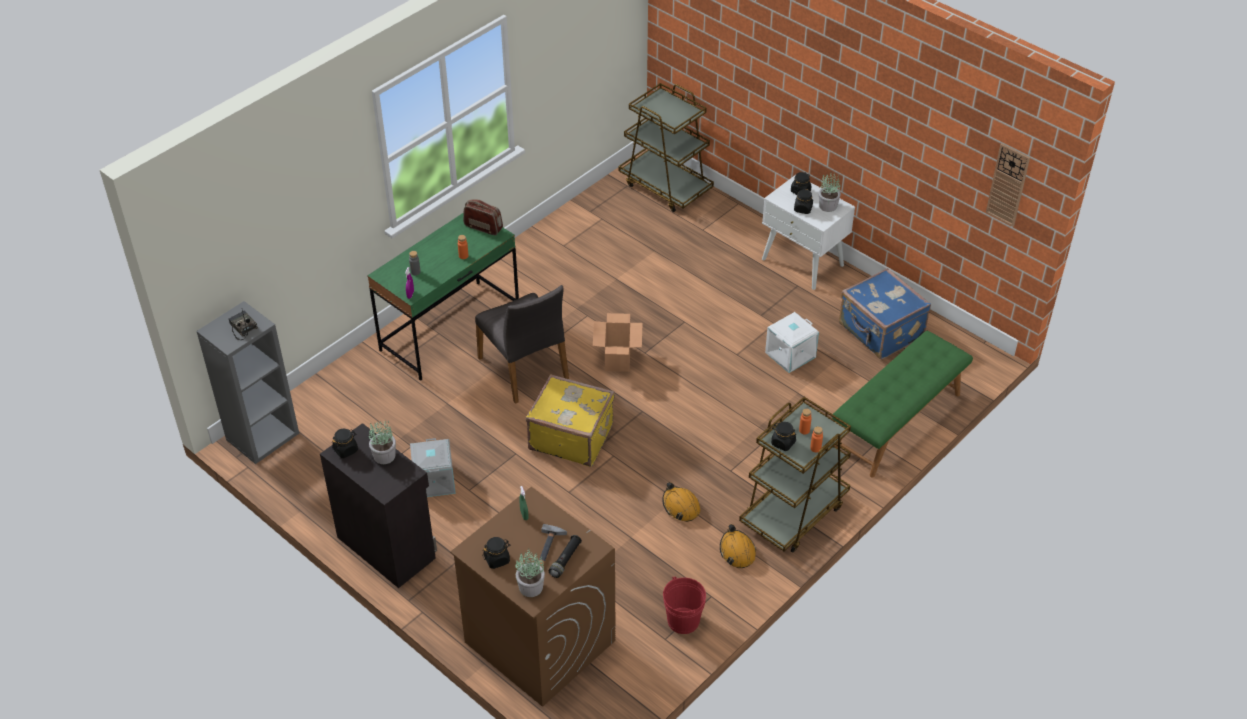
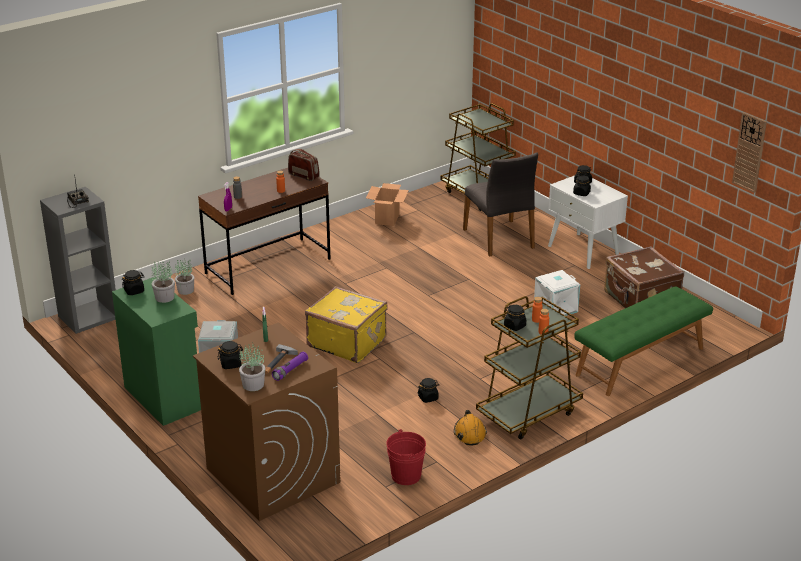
camera: 10 degrees right, 15 degrees down
(387, 546) = (164, 397): black cabinet -> green cabinet
(450, 330) = (268, 266): green desk -> brown desk
(525, 369) = (322, 296): grey chair -> grey chair (499, 238)
(565, 560) = (290, 370): black flashlight -> purple flashlight
(617, 358) = (403, 297): cardboard box -> cardboard box (387, 218)
(681, 506) = (428, 398): orange hard hat -> black jar
(828, 205) = (604, 193): potted plant -> potted plant (186, 290)
(880, 332) = (640, 301): blue suitcase -> brown suitcase

